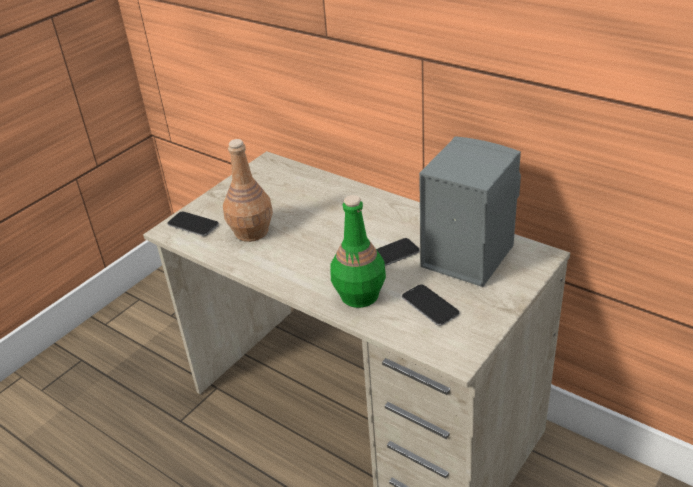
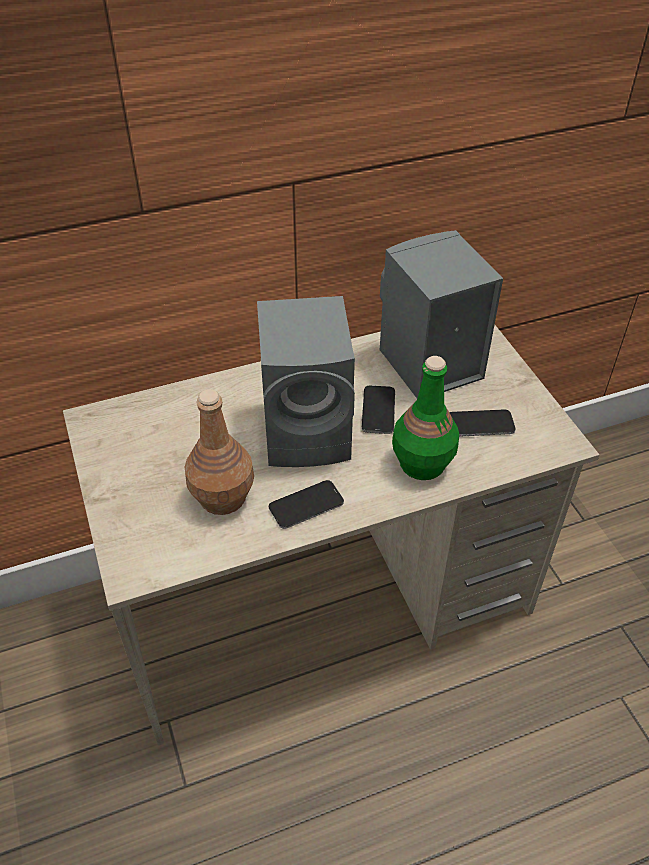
camera: 60 degrees left, 10 degrees up
(193, 225) = (147, 545): phone -> phone (306, 505)
(339, 237) = (310, 431): none -> grey speaker

